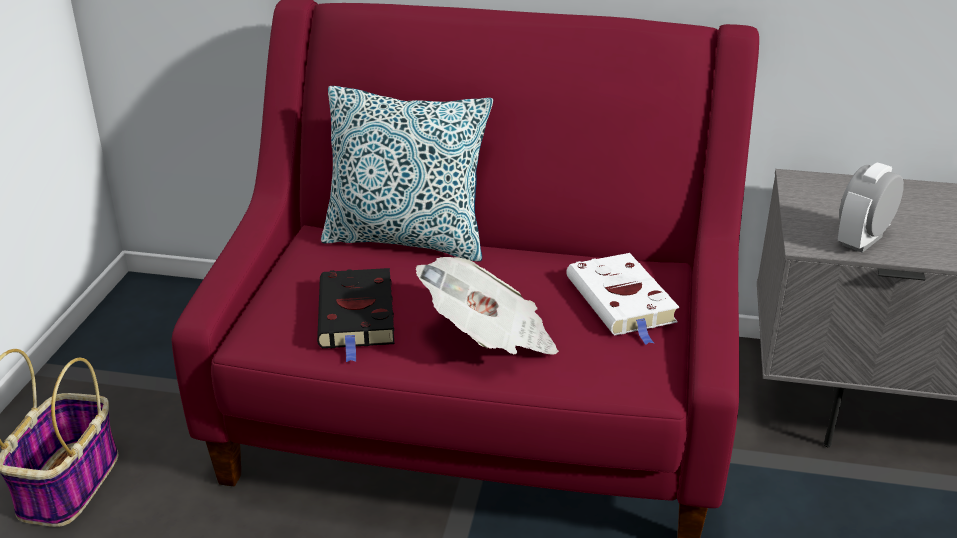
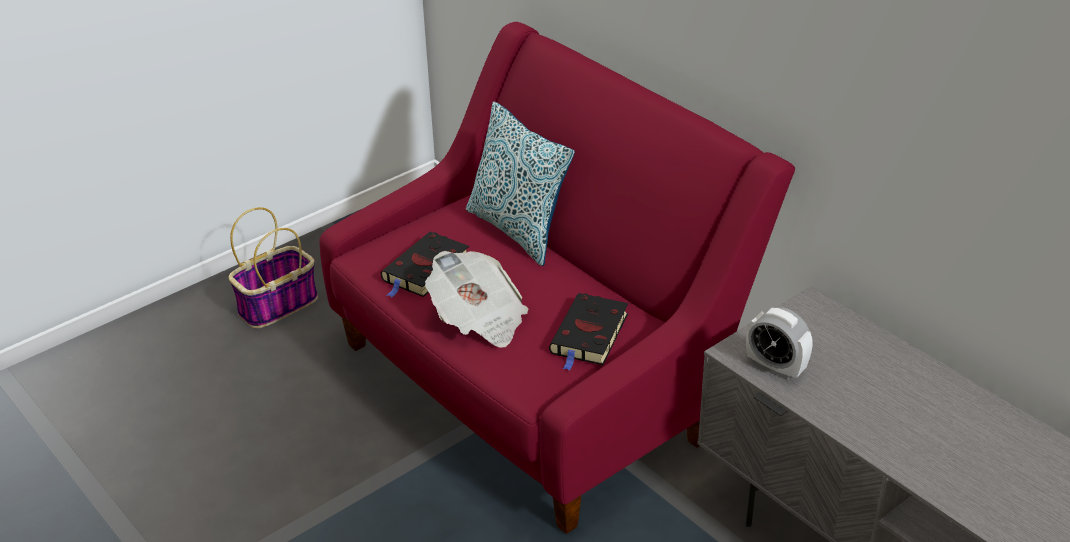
camera: 40 degrees right, 5 degrees up
(622, 302) = (589, 336): white book -> black book
(862, 241) = (775, 368): alarm clock -> alarm clock turned 135 degrees counterclockwise

